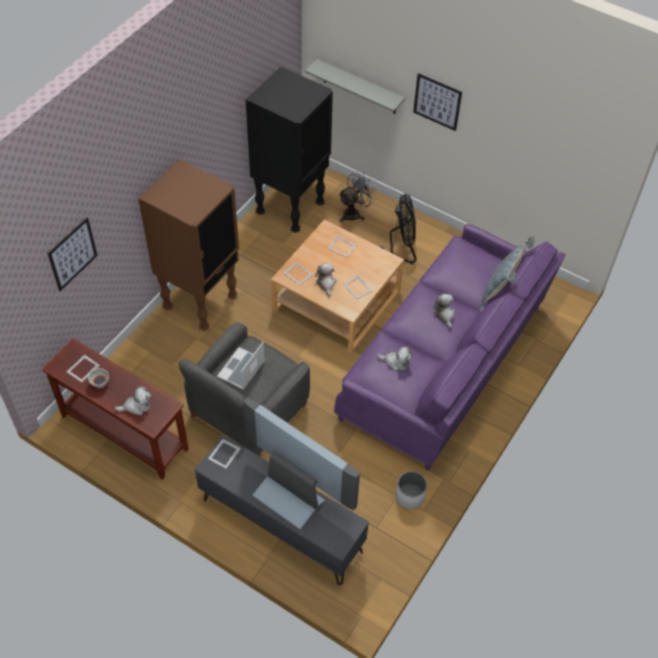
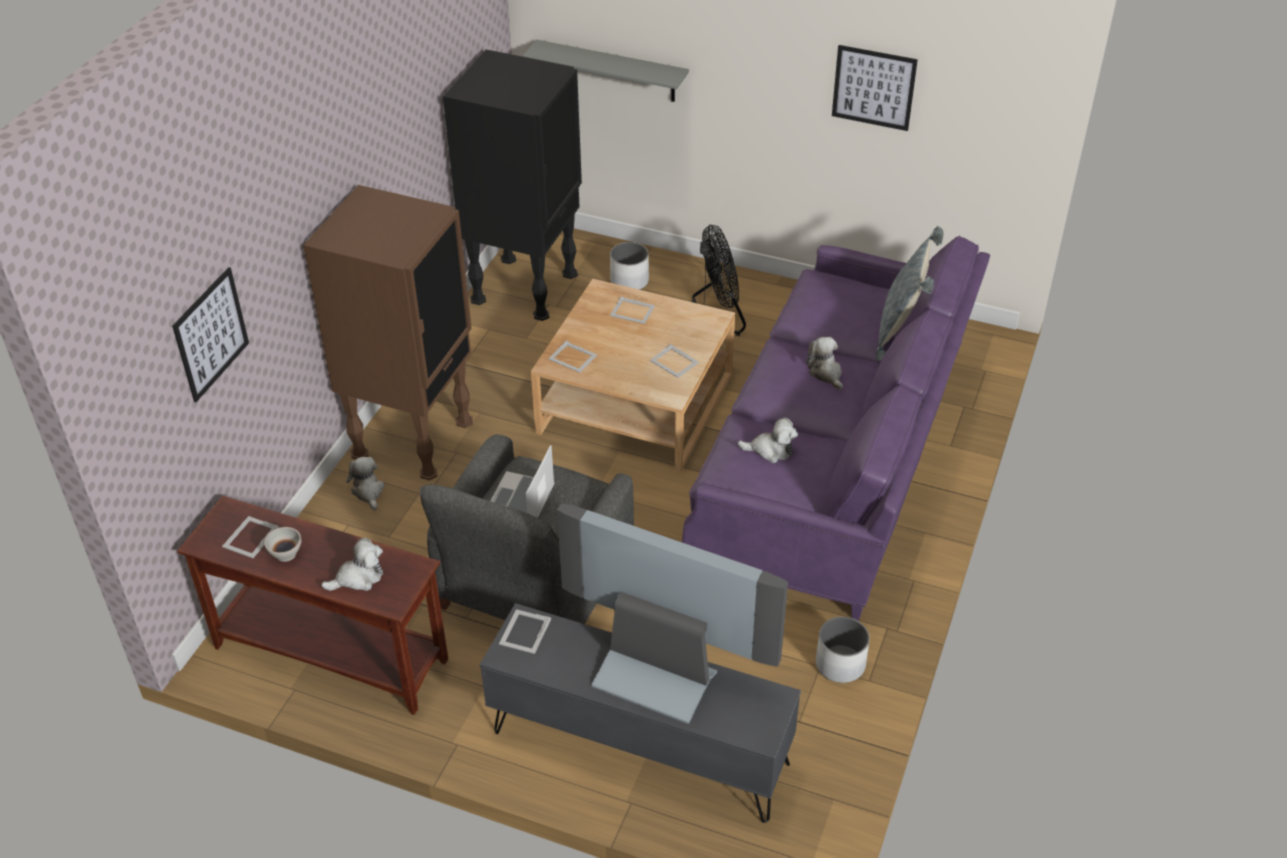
camera: 10 degrees left, 10 degrees down
(326, 283) = (622, 363): plush toy -> plush toy (368, 491)
(354, 213) = (629, 281): grey fan -> white planter
(437, 102) = (742, 62): picture -> picture (873, 87)

